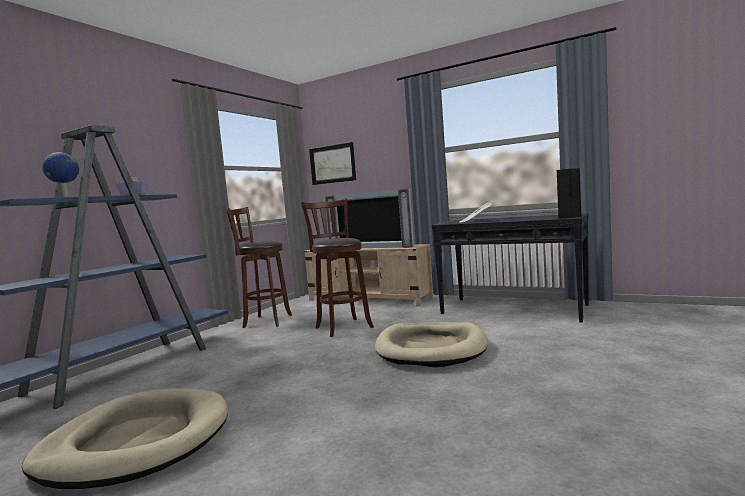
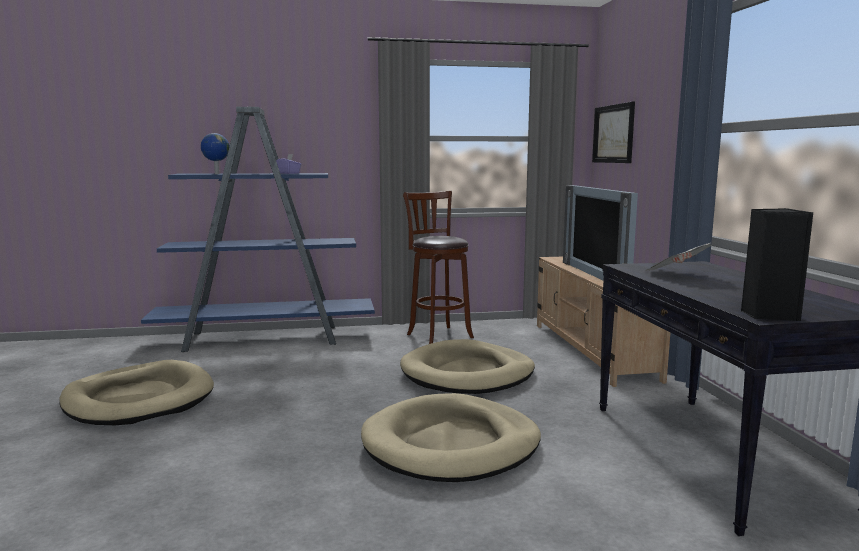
camera: 50 degrees right, 5 degrees up
(342, 327) = (467, 373): brown stool -> beige dog bed

